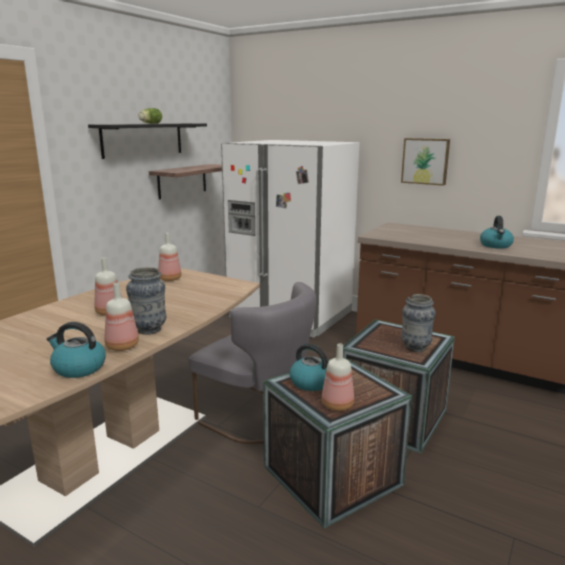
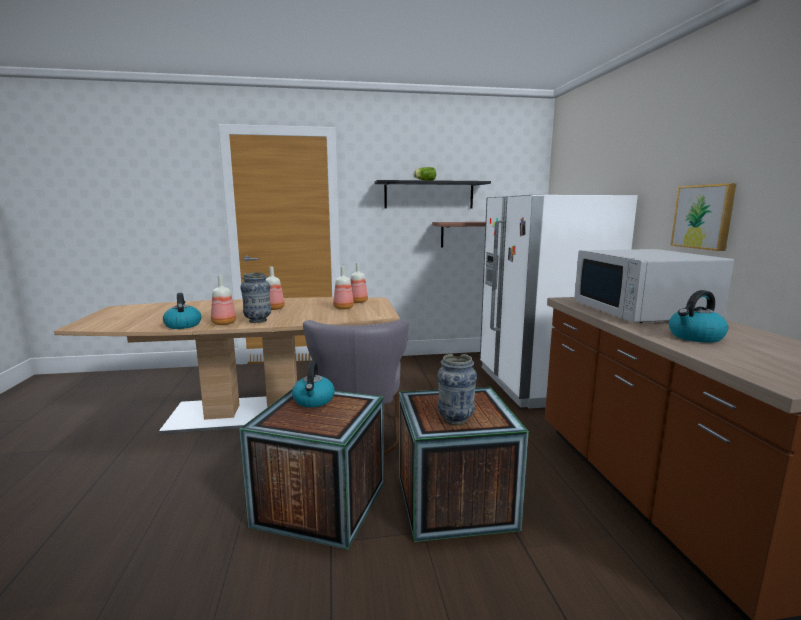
camera: 50 degrees right, 5 degrees down
(338, 405) = (285, 420): bottle -> bottle (343, 308)
(429, 234) = (642, 311): none -> white microwave

